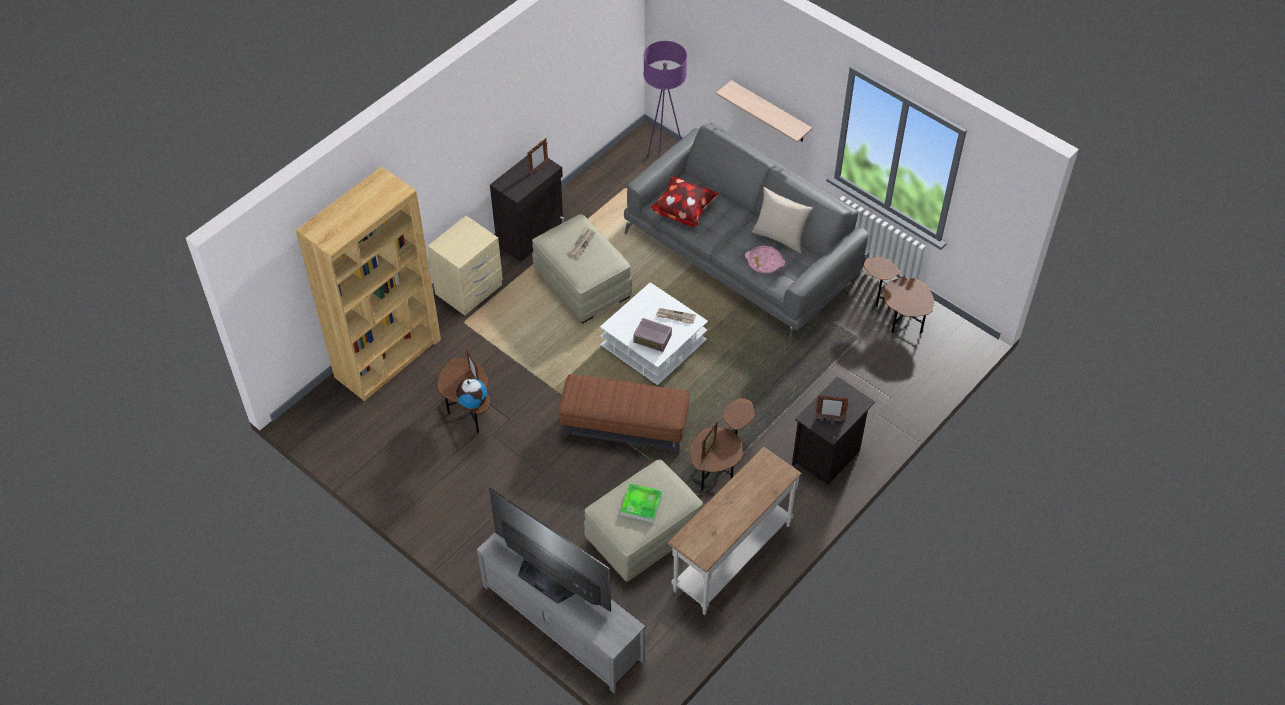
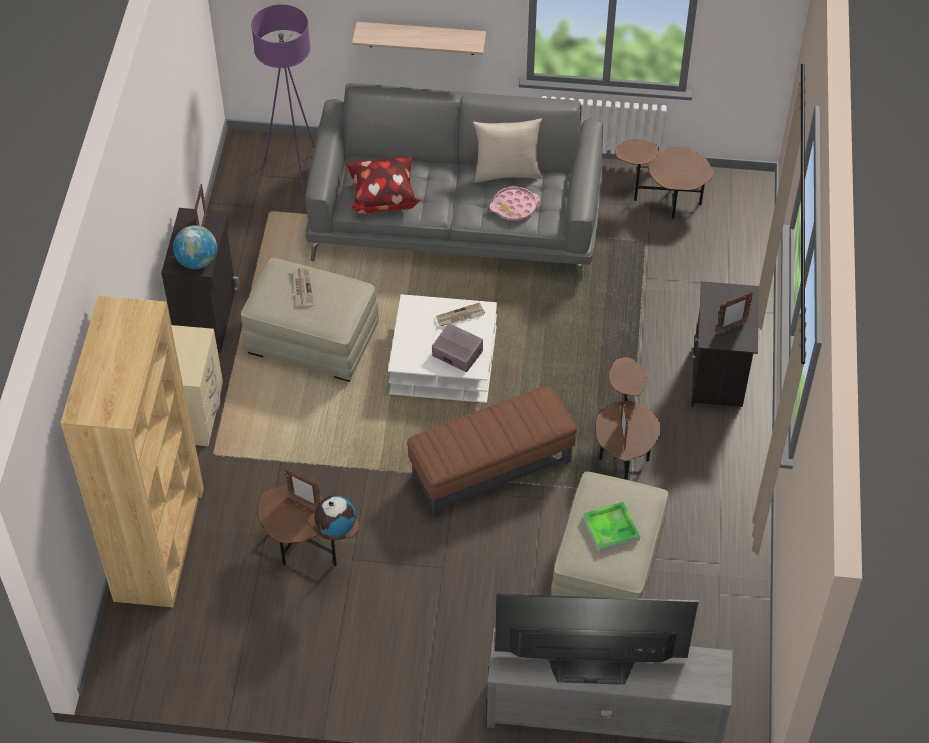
camera: 35 degrees left, 0 degrees up
(517, 188) = (197, 261): none -> globe
(652, 340) = (457, 354): radio -> radio turned 135 degrees counterclockwise
(731, 557) = (713, 536): white console table -> none

